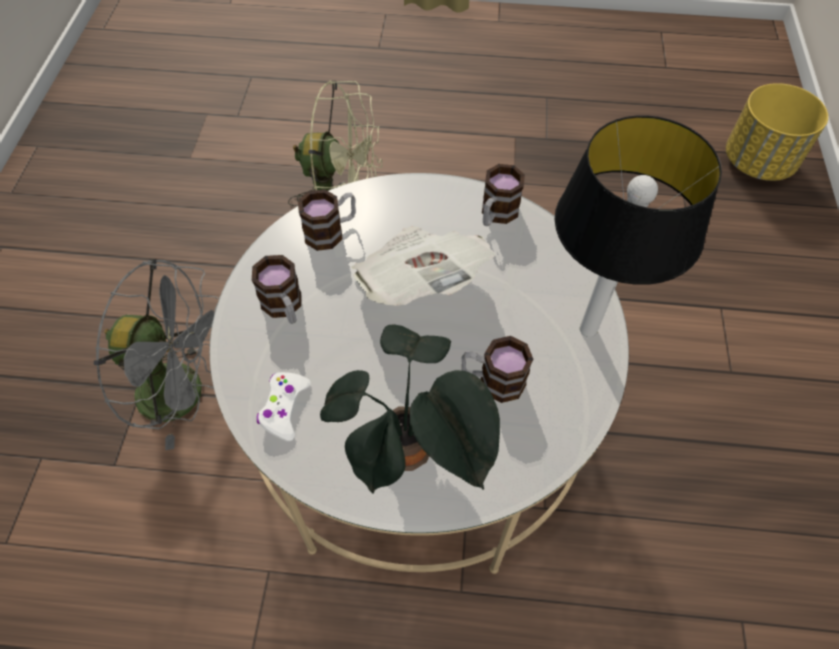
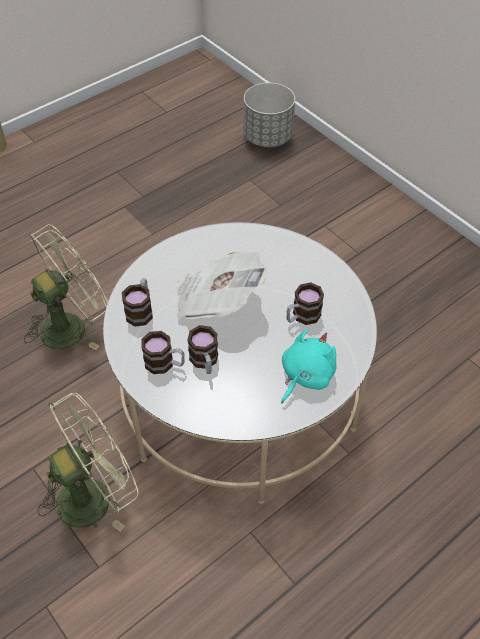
camera: 45 degrees left, 5 degrees down
(185, 393) = (94, 494): grey fan -> green fan
(284, 408) = (225, 406): white game controller -> none
(410, 456) = (305, 376): potted plant -> turquoise plush toy
(496, 215) = (214, 241): mug -> mug (205, 362)
(589, 328) = (315, 262): table lamp -> none
(758, 163) = (268, 137): yellow planter -> grey planter

